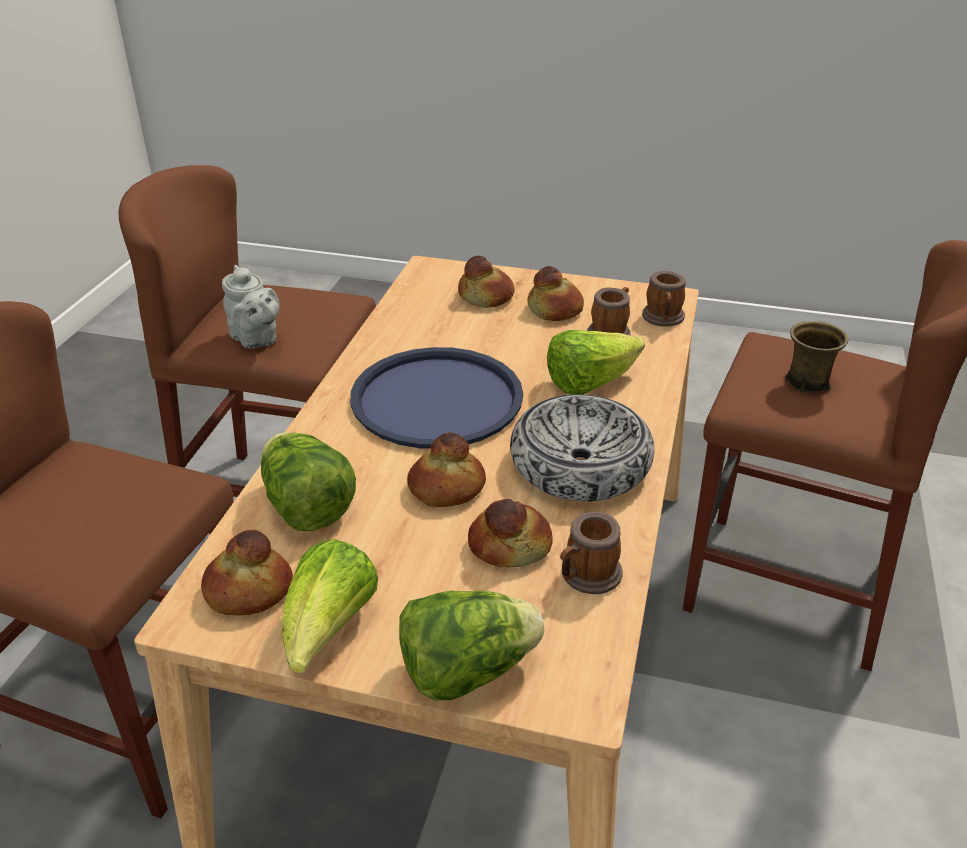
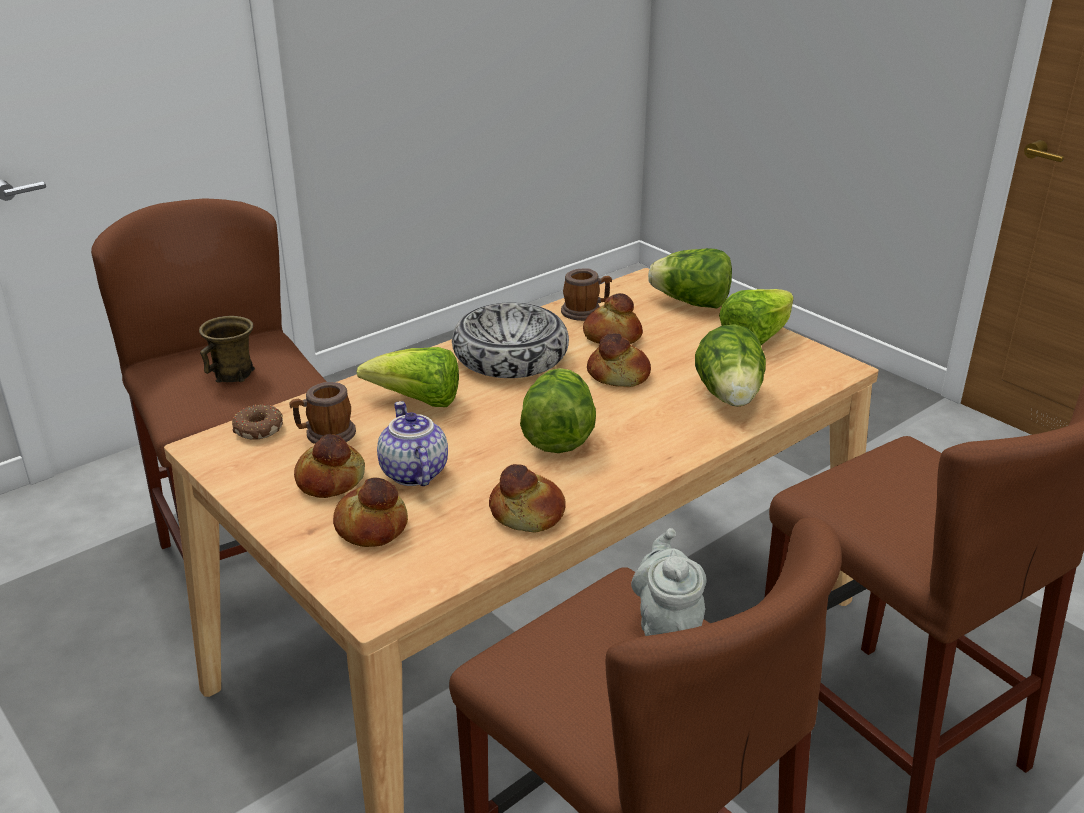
camera: 145 degrees left, 5 degrees down
(248, 591) = (796, 368): bread -> bread (528, 513)
(436, 399) = (557, 435): blue tray -> lettuce
(508, 332) = (412, 473): none -> teapot
(663, 319) = (258, 428): mug -> donut

